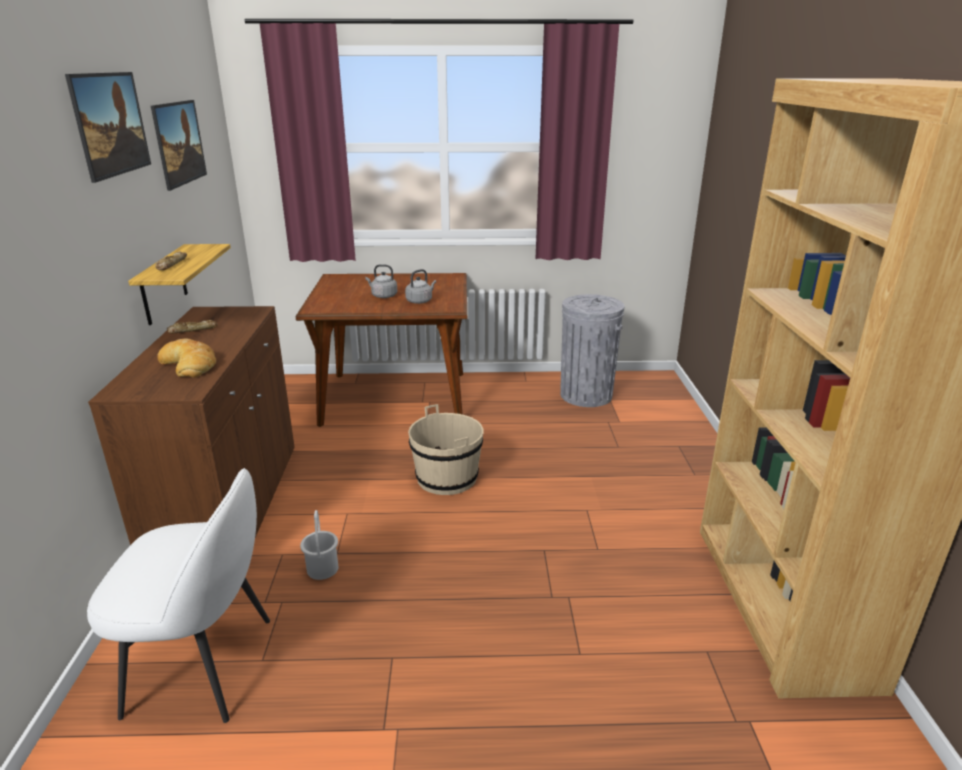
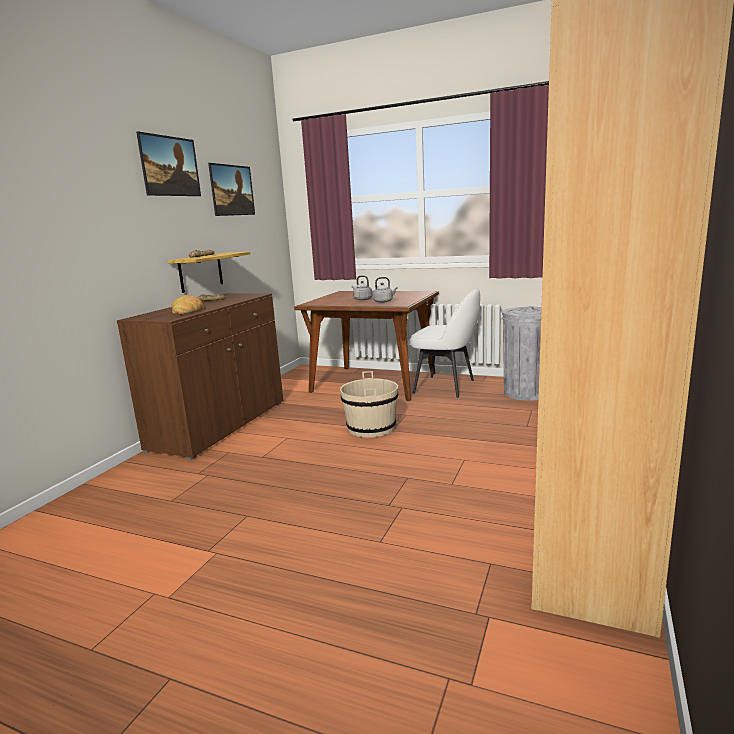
camera: 25 degrees right, 10 degrees down
(205, 666) = (138, 497): white chair -> white chair (446, 387)
(322, 569) = (245, 463): white bucket -> none

